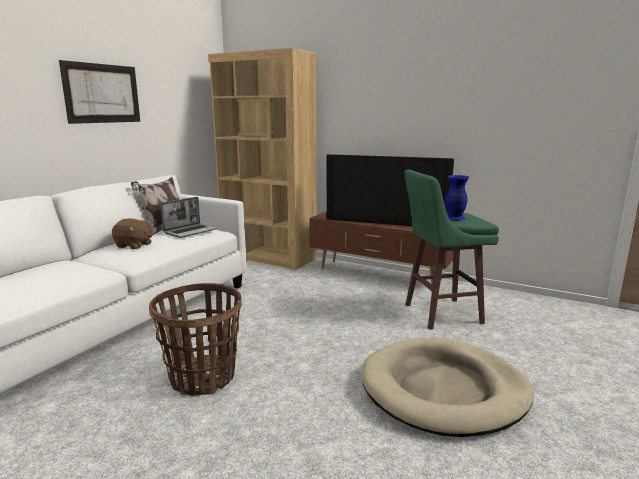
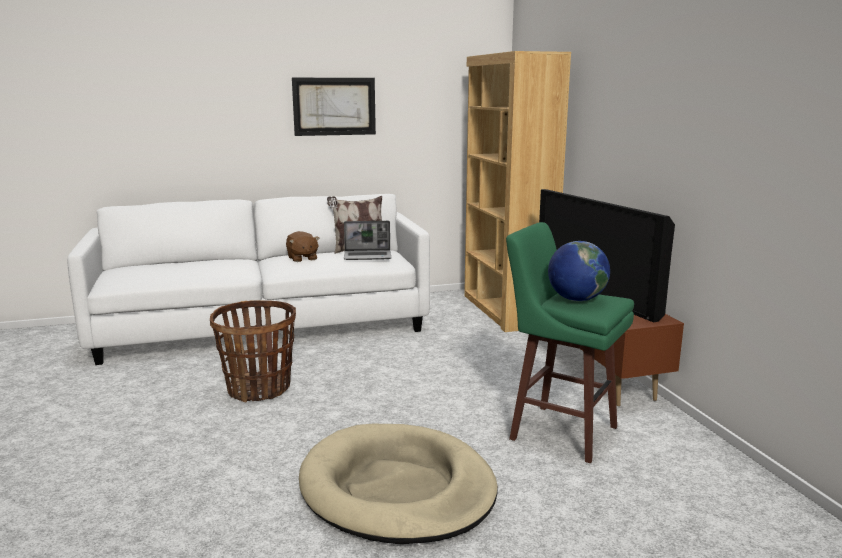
camera: 45 degrees right, 0 degrees up
(454, 218) = (576, 299): blue vase -> globe

